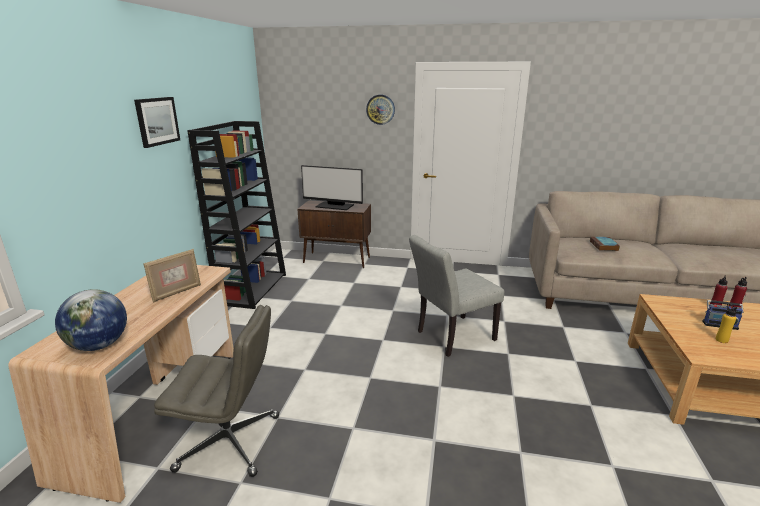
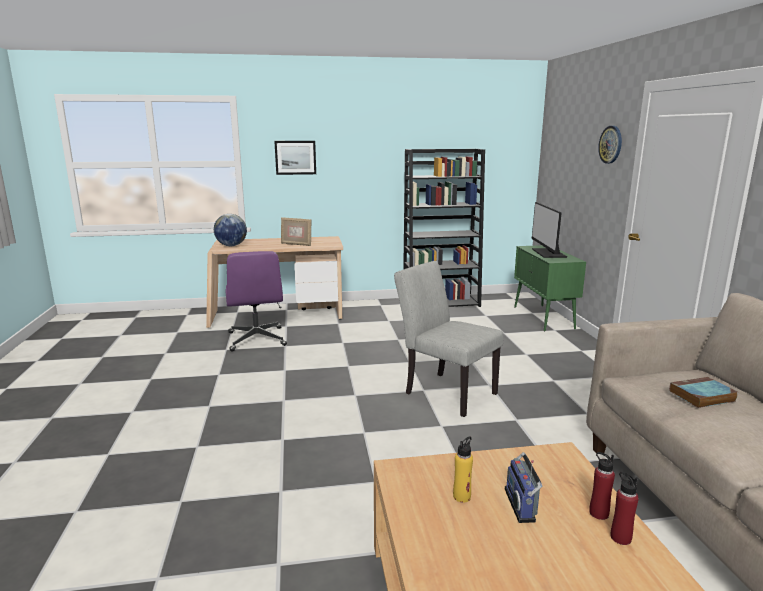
camera: 70 degrees right, 5 degrees down
(157, 121) = (375, 139): picture -> picture (295, 157)
(231, 442) = (257, 339): grey office chair -> purple office chair
(337, 260) = (543, 318): brown cabinet -> green cabinet

